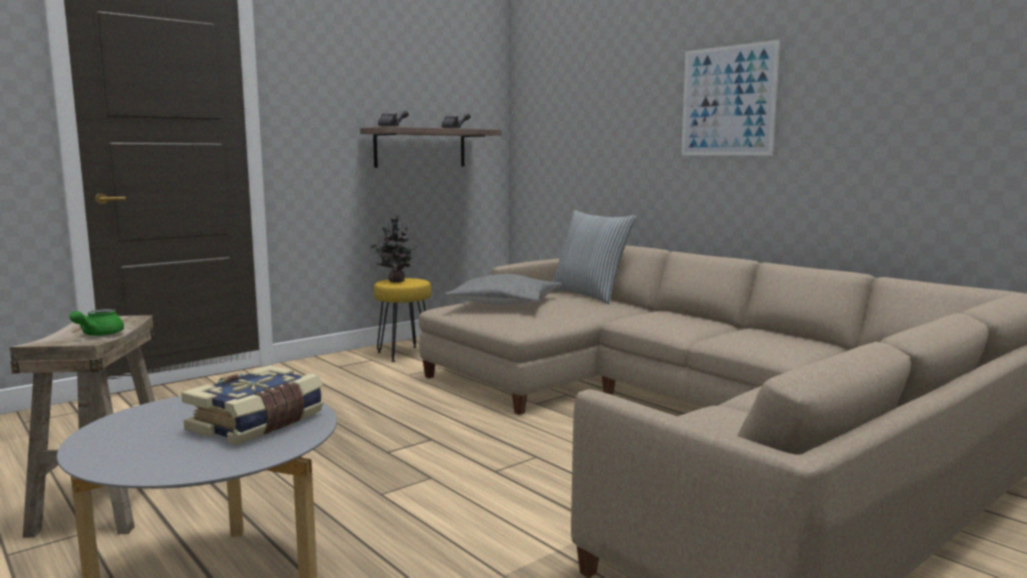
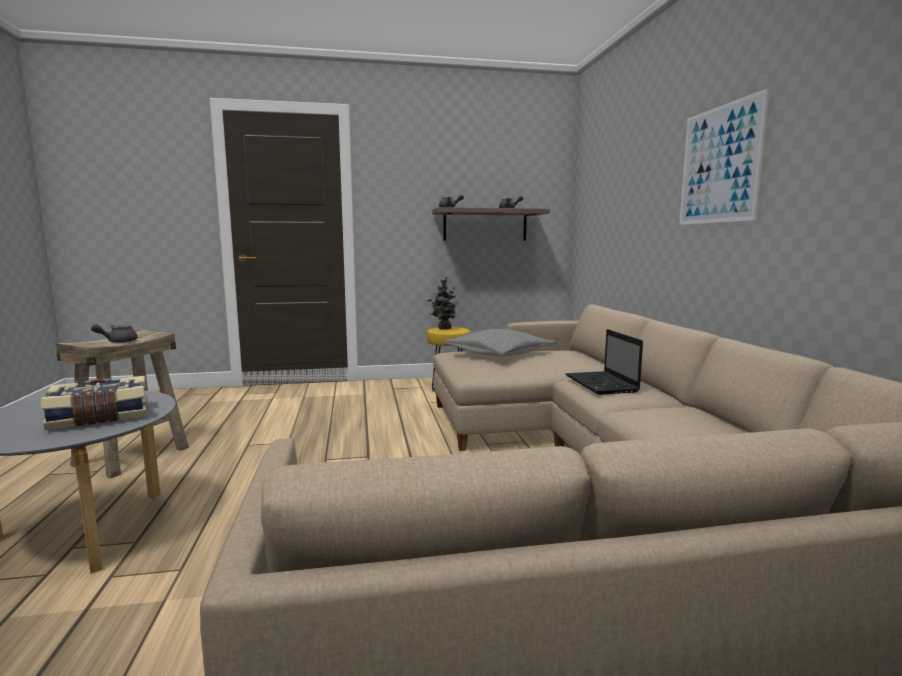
camera: 30 degrees right, 0 degrees up
(97, 334) = (118, 342): green teapot -> grey teapot
(589, 295) = (585, 355): pillow -> none
(658, 319) = (602, 384): none -> laptop

